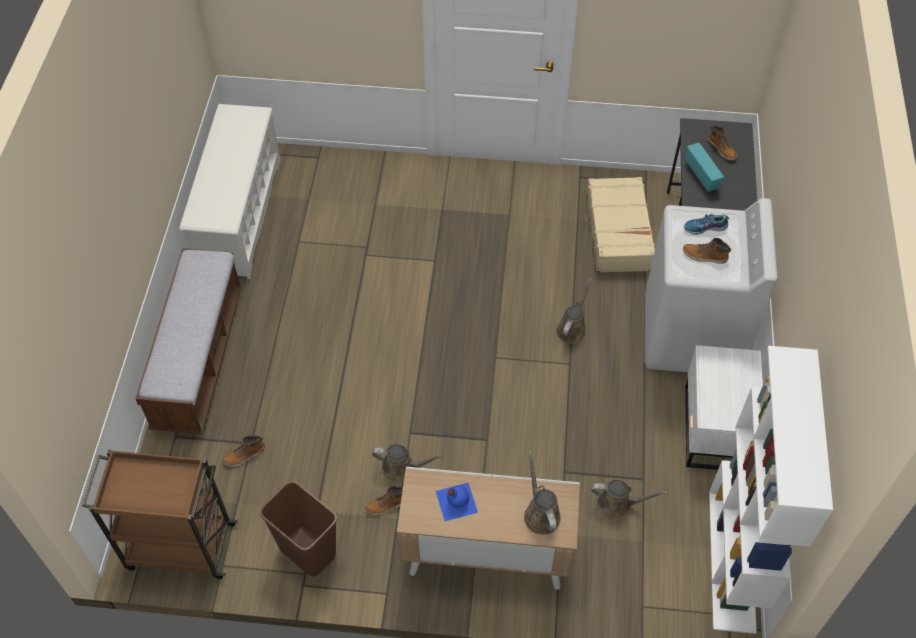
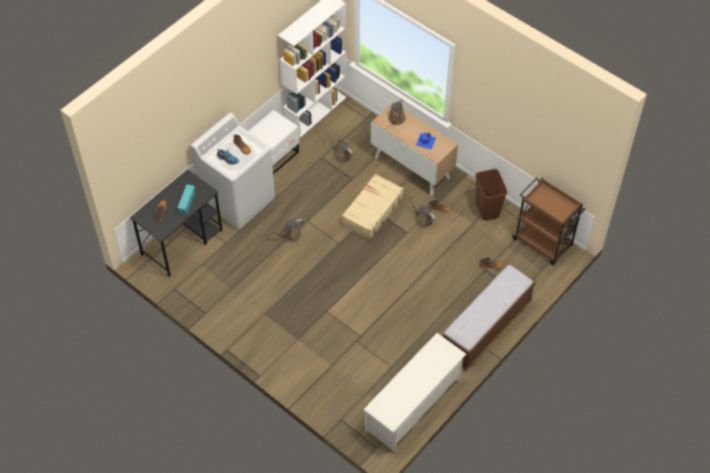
camera: 145 degrees left, 0 degrees up
(619, 232) = (218, 269): beige suitcase -> beige suitcase (372, 211)

